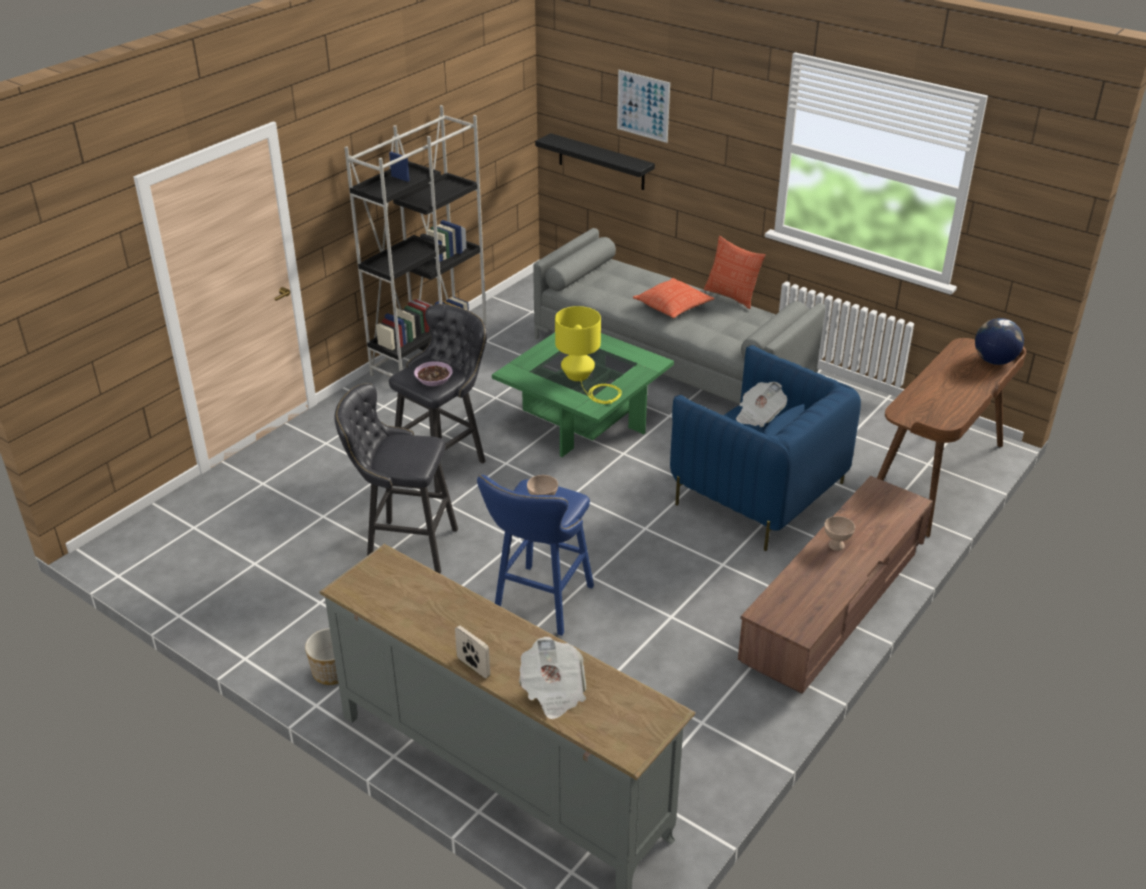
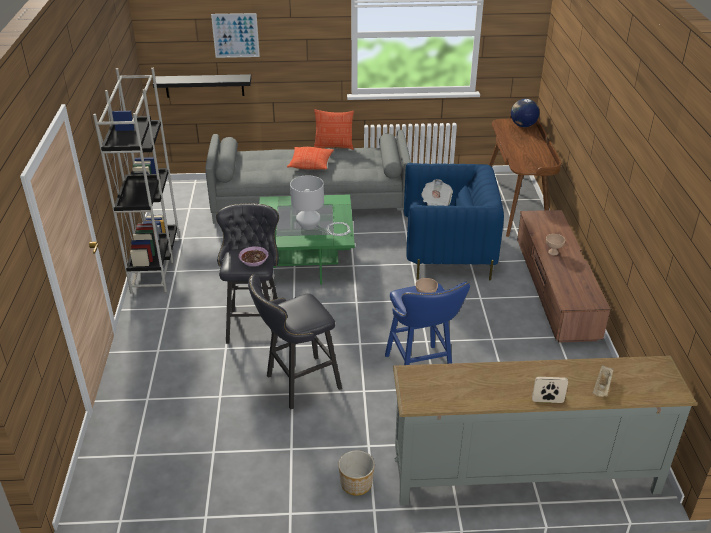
camera: 40 degrees left, 0 degrees up
(553, 691) = (602, 387): newspaper -> beige tray
(588, 382) = (320, 227): yellow table lamp -> white table lamp

